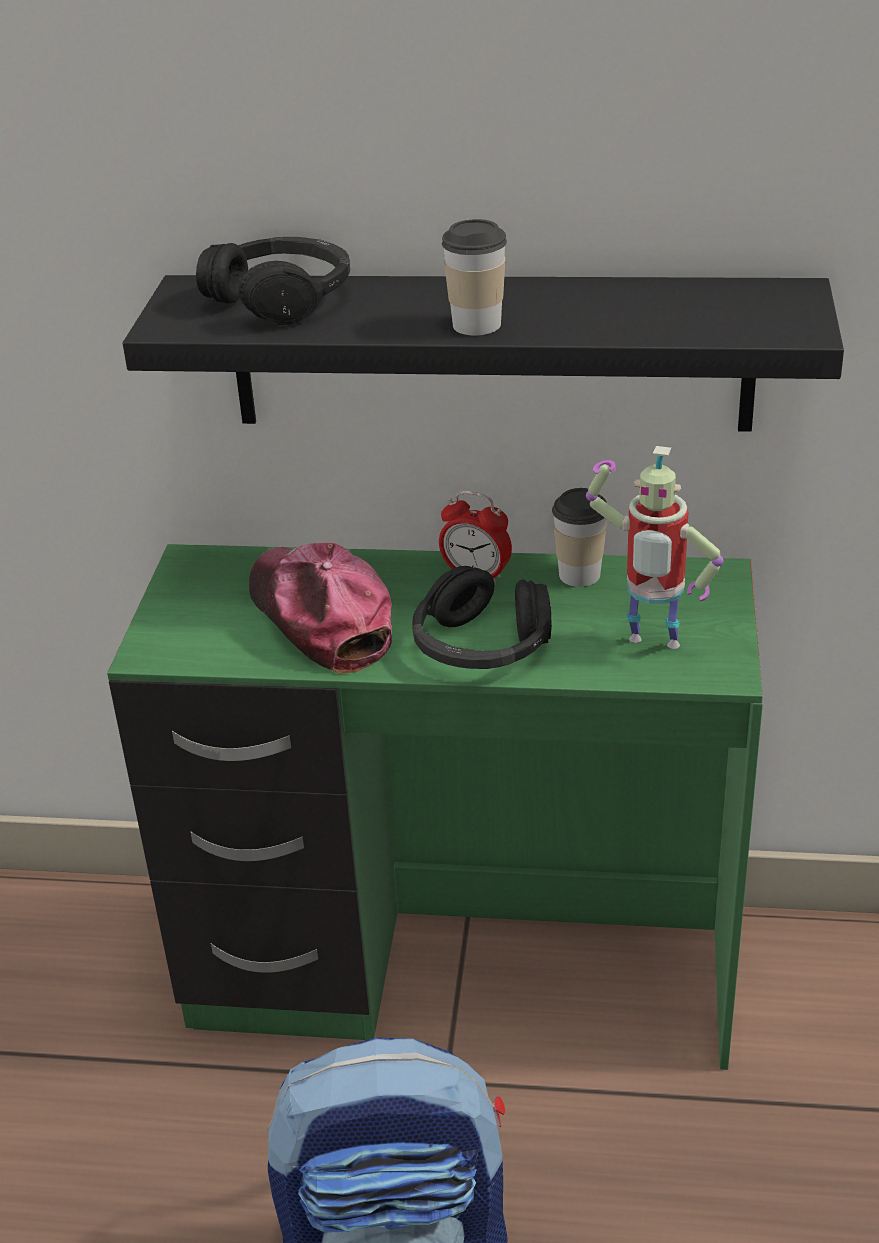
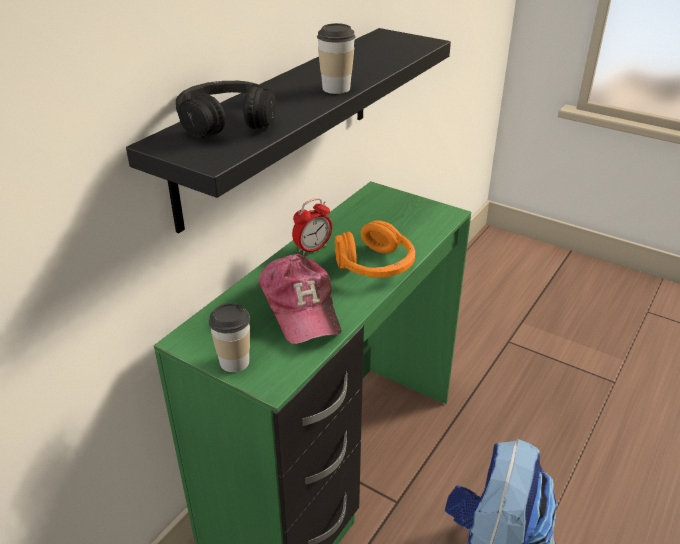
camera: 65 degrees left, 0 degrees up
(320, 618) = (301, 307): cap -> cap turned 105 degrees counterclockwise
(481, 646) = (375, 265): black headphones -> orange headphones
(579, 574) = (341, 222): cup -> cup (234, 362)
(651, 646) = (415, 223): toy robot -> none

